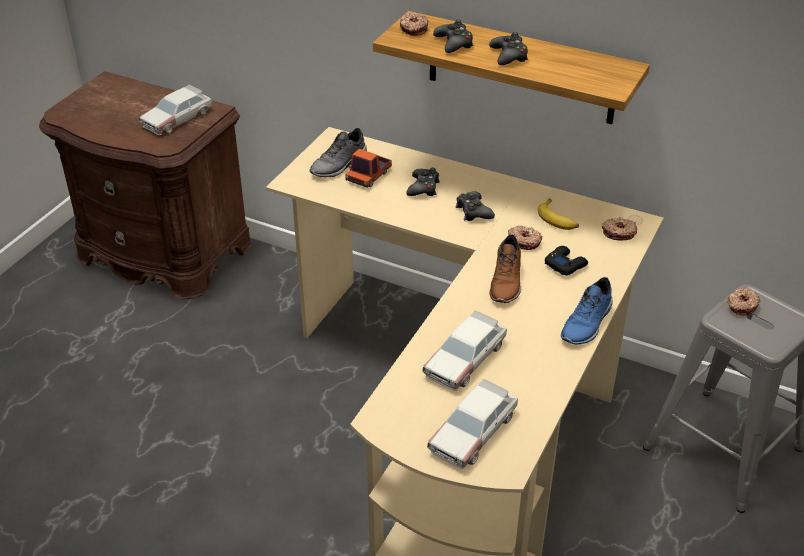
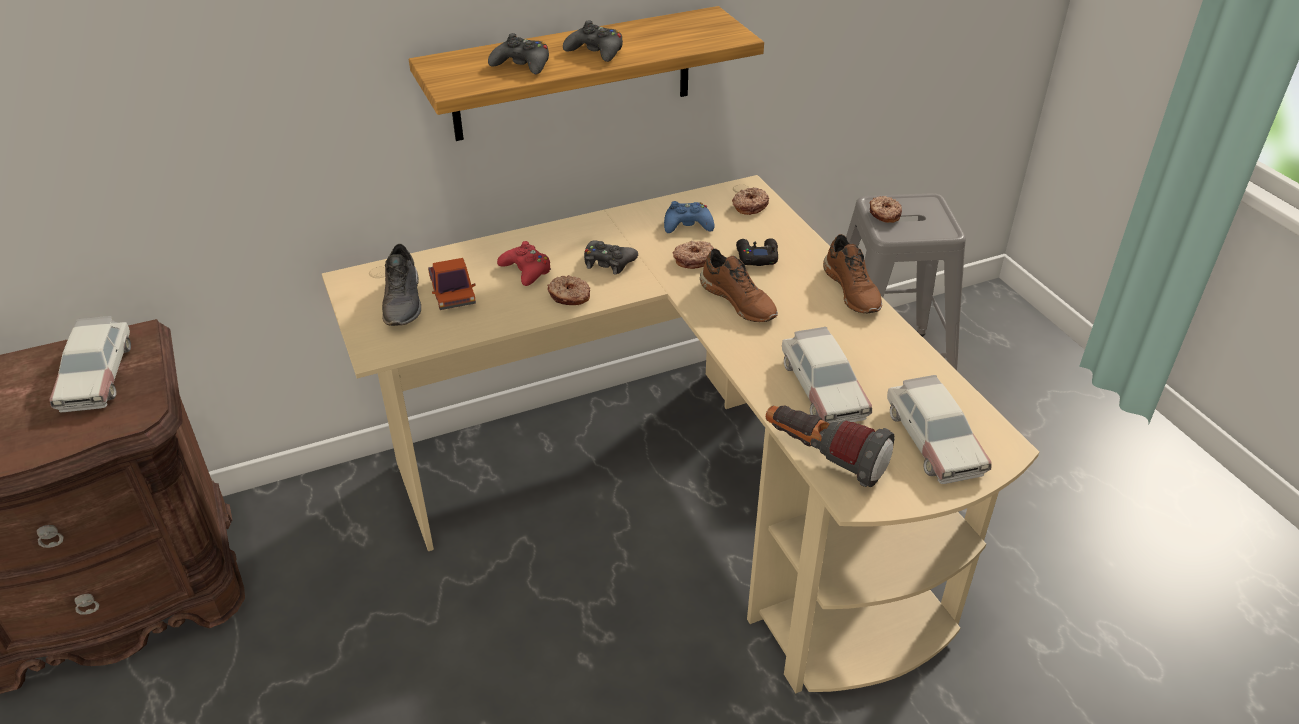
camera: 50 degrees left, 0 degrees up
(397, 390) = (823, 458): none -> flashlight
(413, 29) = (453, 71): donut -> donut (569, 297)
(423, 188) = (526, 271): black game controller -> red game controller
(558, 220) = (687, 225): banana -> blue game controller
(587, 324) = (853, 290): blue shoe -> brown shoe

